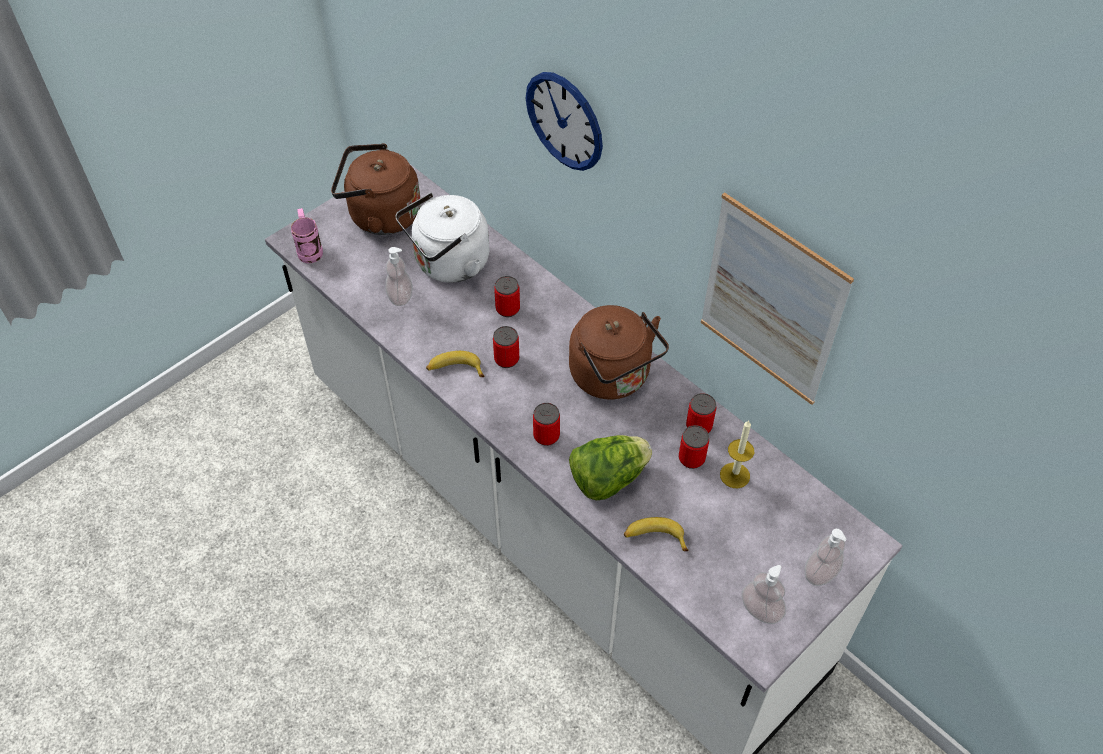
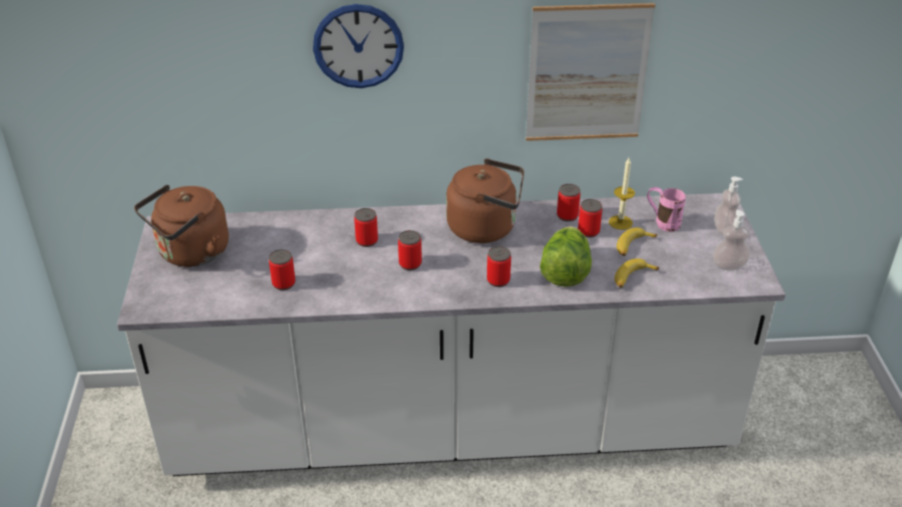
camera: 50 degrees left, 15 degrees down
(309, 249) = (166, 305): pink mug -> pink mug (662, 223)
(400, 297) = (283, 283): soap dispenser -> can
(448, 264) = (287, 246): white kettle -> none
(455, 369) = (387, 291): banana -> banana (633, 246)

